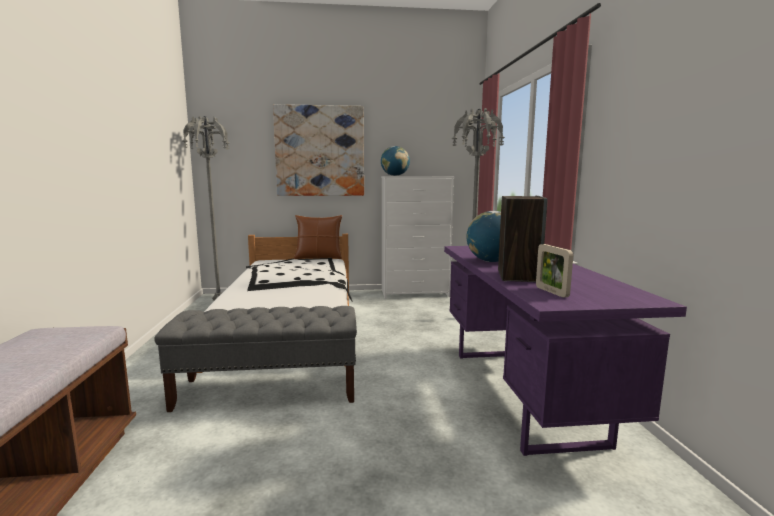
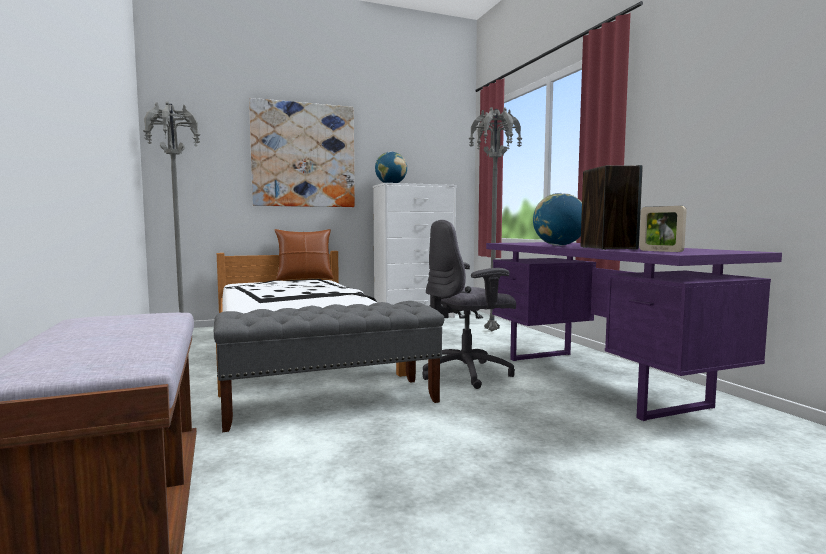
camera: 15 degrees left, 5 degrees down
(405, 370) = (467, 373): none -> grey office chair

